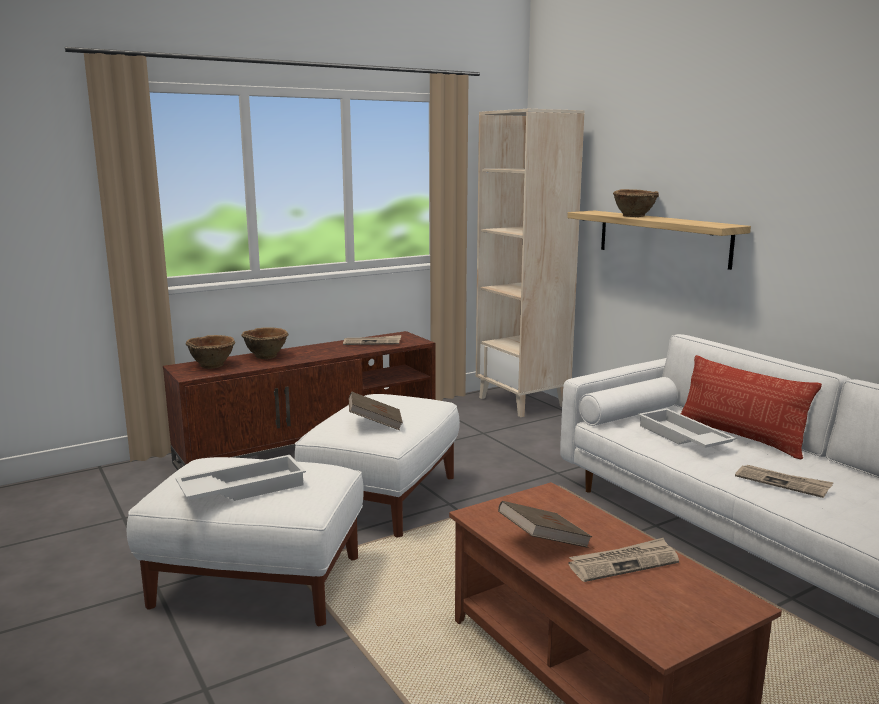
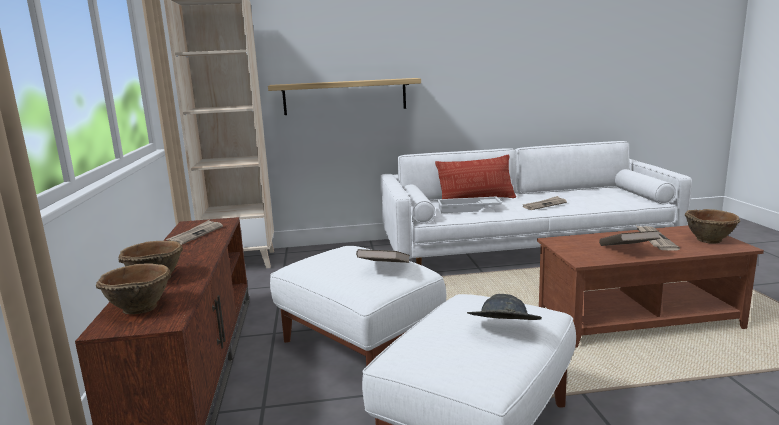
camera: 65 degrees left, 0 degrees up
(243, 488) = (503, 332): white tray -> grey hat
(634, 216) = (329, 82): brown bowl -> brown bowl (709, 240)

